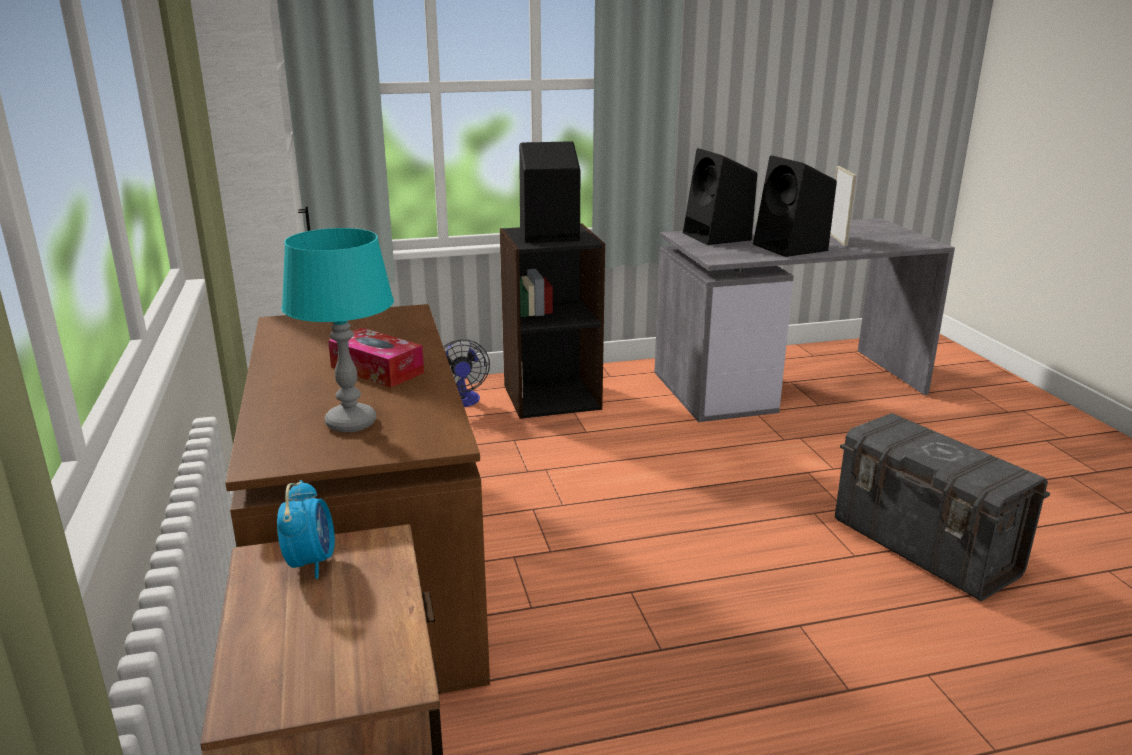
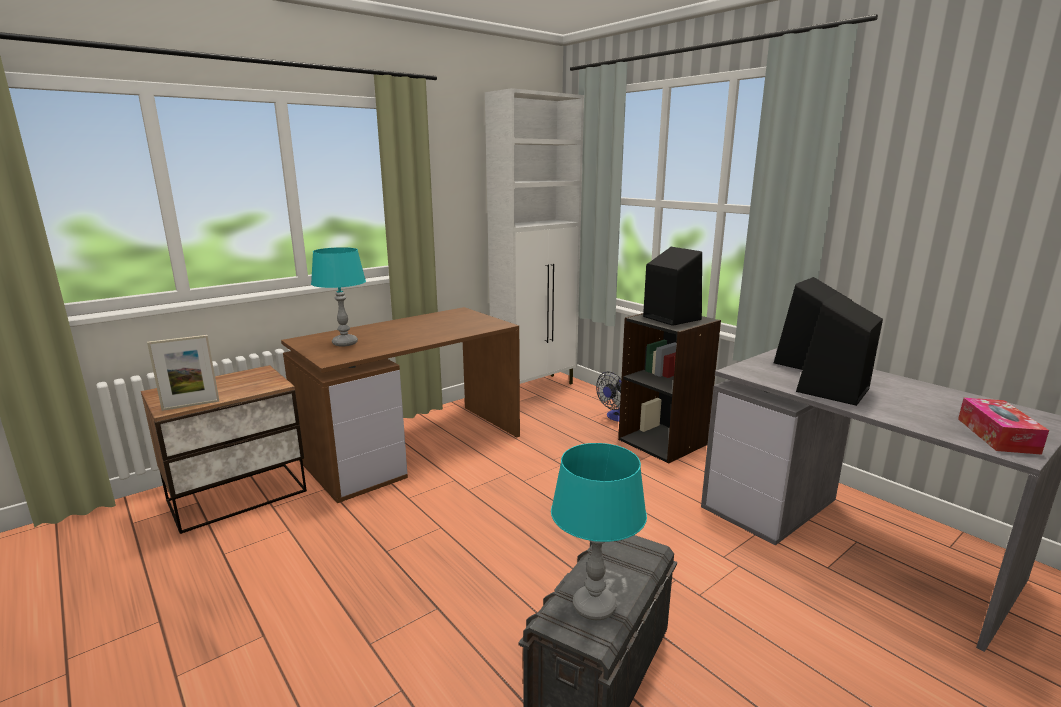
camera: 65 degrees right, 5 degrees down
(311, 562) = (258, 378): alarm clock -> none
(377, 370) = (411, 335): tissue box -> tissue box (997, 435)
(837, 239) = (913, 406): picture frame -> picture frame (191, 405)
(977, 464) = (594, 606): none -> turquoise table lamp

